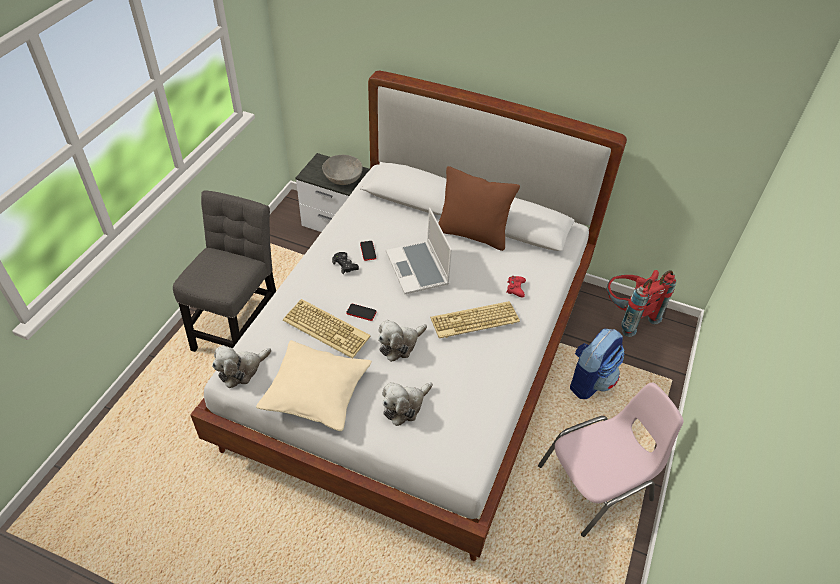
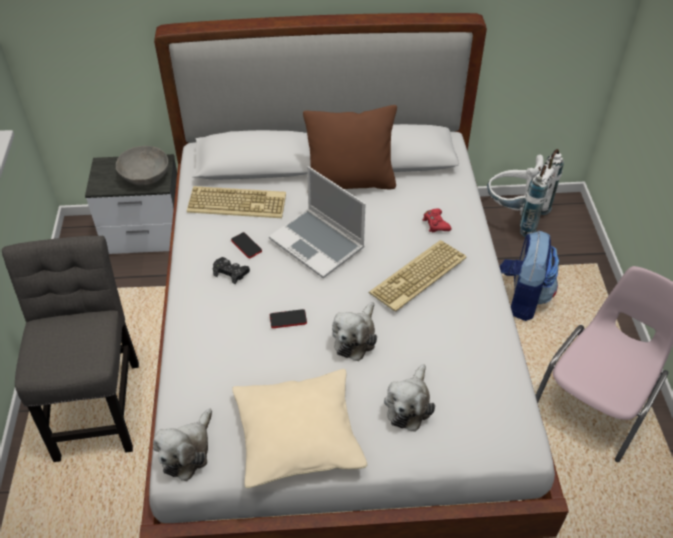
camera: 25 degrees left, 0 degrees up
(328, 328) = (262, 354): keyboard -> keyboard (238, 202)
(627, 315) = (515, 216): red backpack -> white backpack

